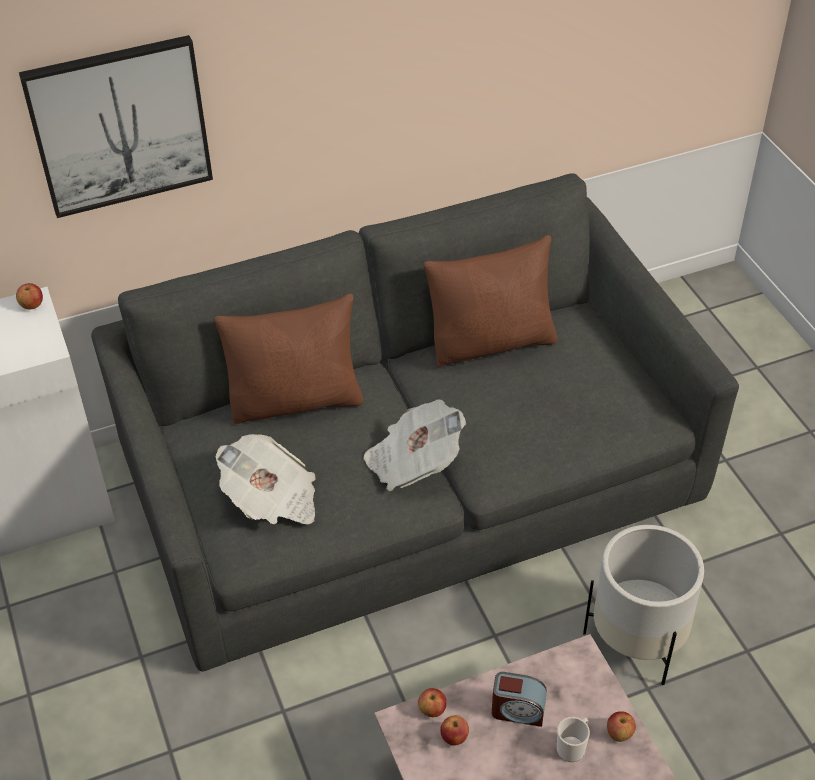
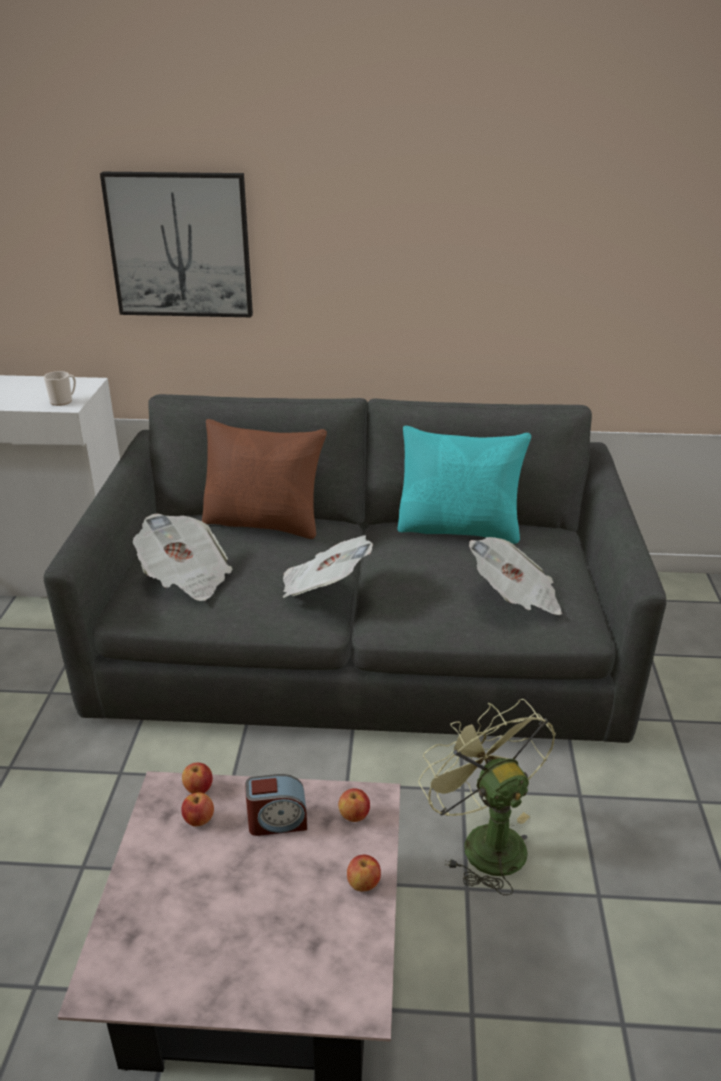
camera: 25 degrees right, 15 degrees down
(32, 305) = (85, 384): apple -> apple (354, 816)
(492, 342) = (459, 529): brown pillow -> turquoise pillow
(518, 710) = (277, 821): alarm clock -> alarm clock turned 45 degrees counterclockwise
(573, 747) = (306, 876): mug -> mug (63, 401)
(591, 411) = (515, 598): none -> newspaper
(637, 640) = (484, 840): white planter -> green fan

